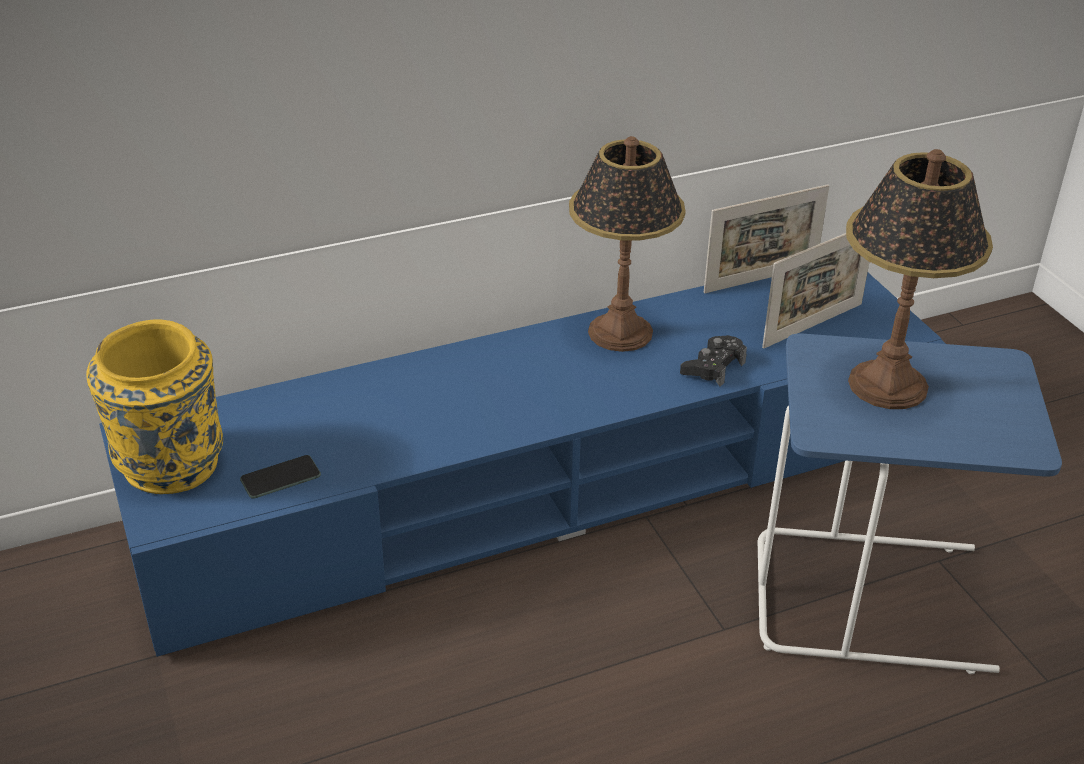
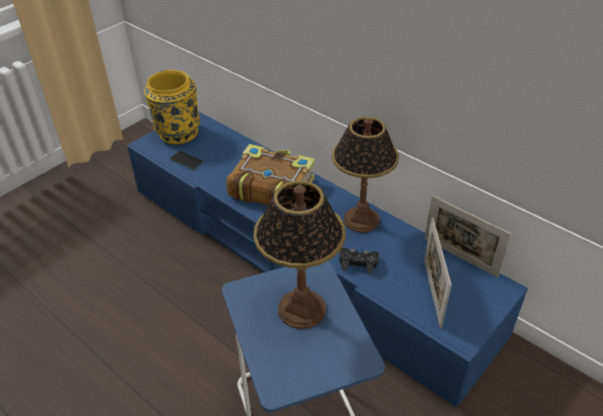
camera: 65 degrees right, 5 degrees up
(460, 396) = (271, 187): none -> book
(812, 325) = (432, 292): picture frame -> picture frame turned 60 degrees clockwise

